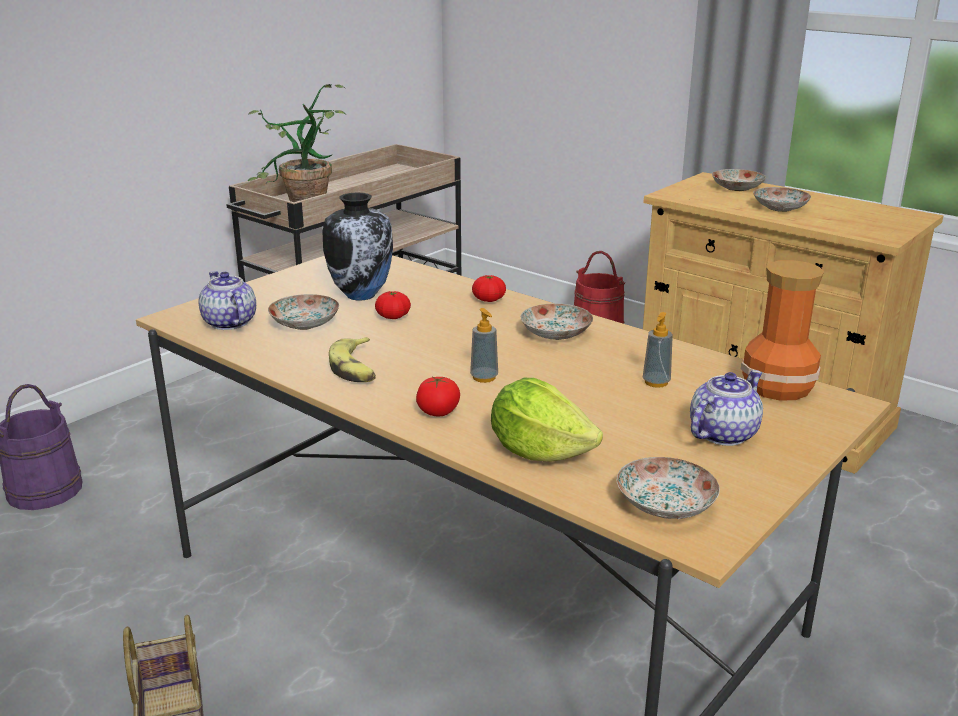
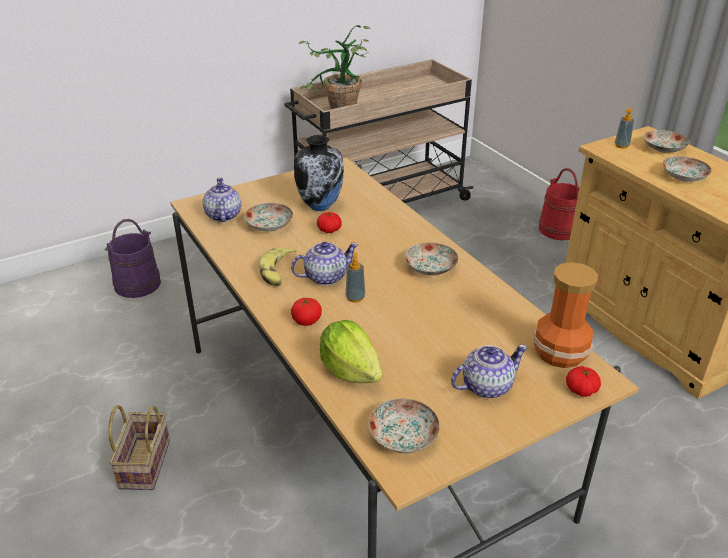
camera: 20 degrees right, 10 degrees up
(426, 363) = (325, 277): none -> teapot
(489, 300) = (404, 226): tomato -> tomato (581, 390)
(656, 382) = (471, 328): soap dispenser -> soap dispenser (621, 146)

